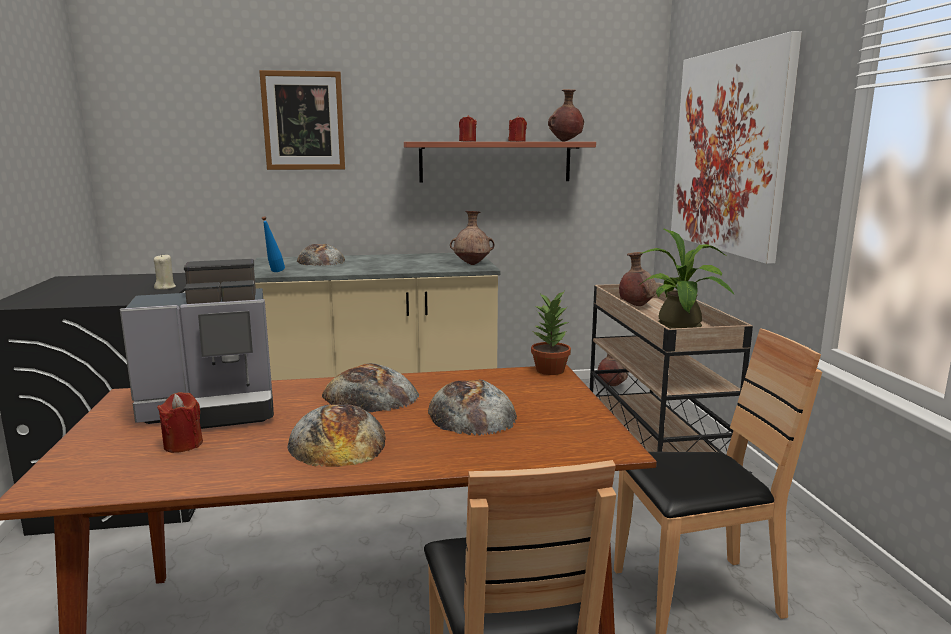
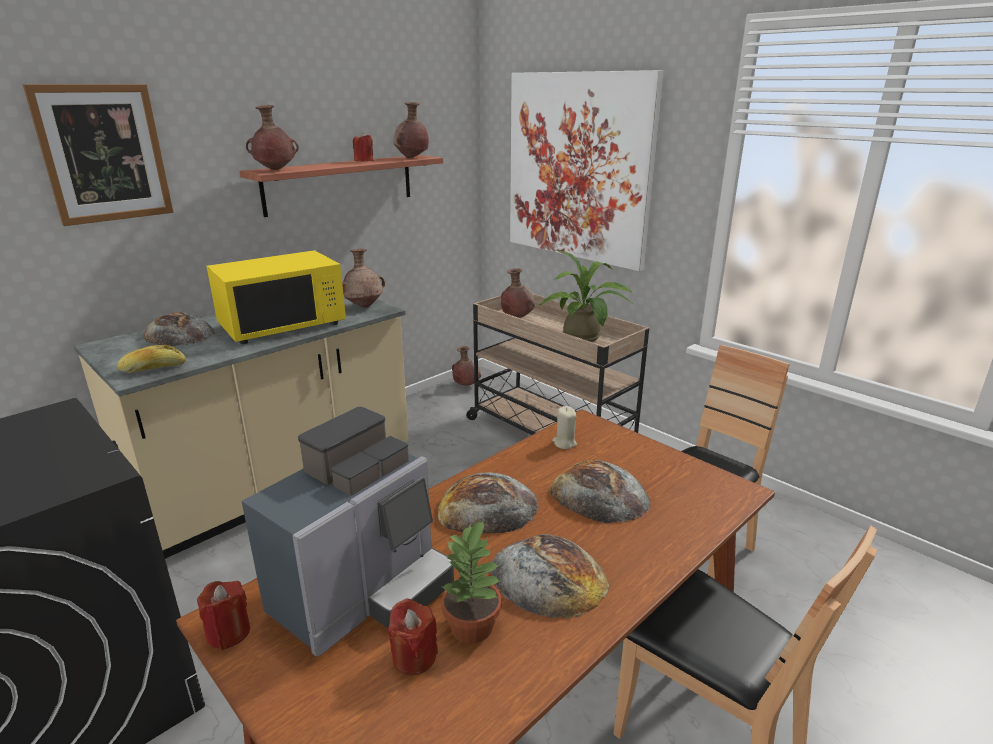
camera: 35 degrees left, 10 degrees up
(165, 287) = (79, 443): beige candle -> beige candle (564, 443)
(274, 272) = (153, 368): blue bottle -> bread
(392, 265) = (283, 325): none -> yellow microwave
(426, 141) = (275, 170): none -> brown vase
(467, 141) = (318, 166): red candle -> red candle (228, 633)
(550, 370) = (582, 420): potted plant -> potted plant (473, 627)

